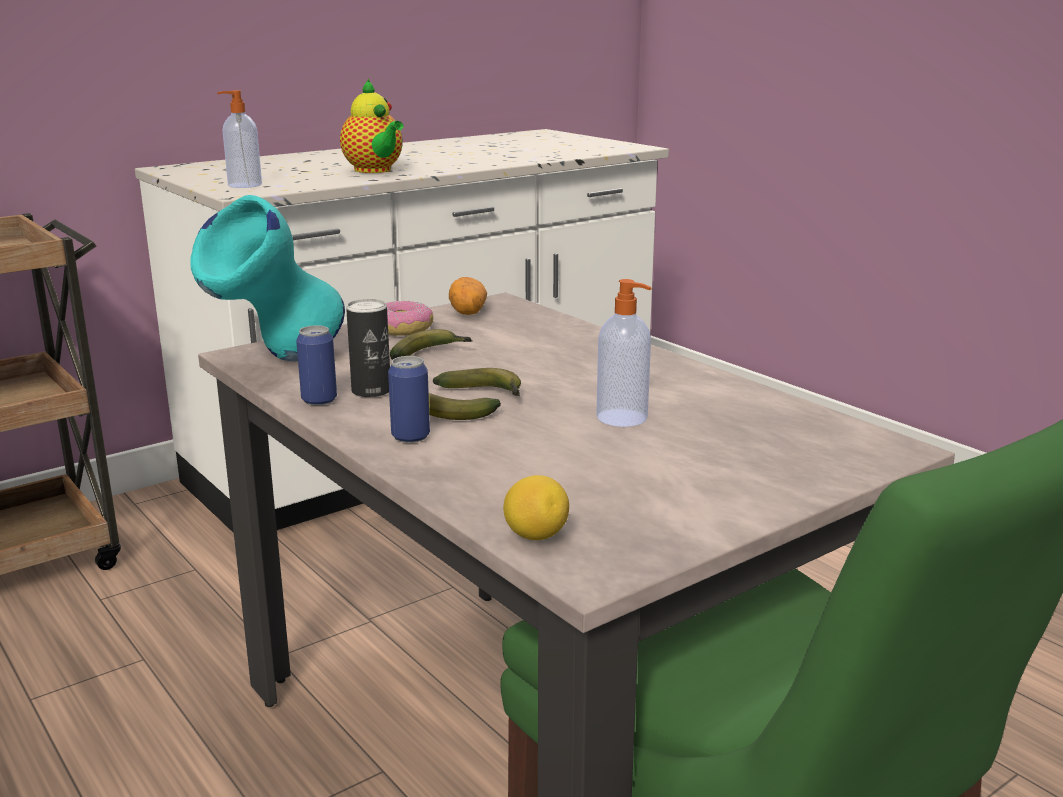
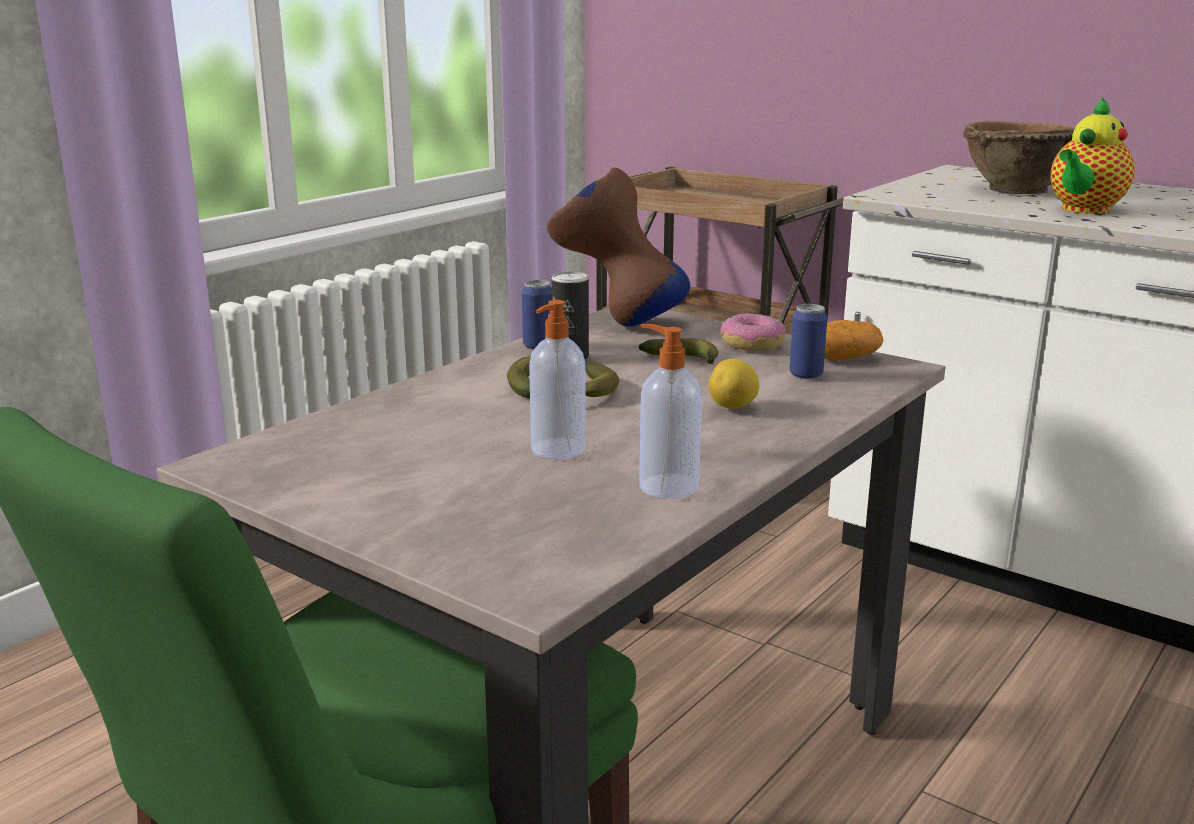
camera: 75 degrees right, 0 degrees up
(243, 185) = (919, 192): soap dispenser -> soap dispenser (666, 486)
(277, 363) = (616, 323): turquoise vase -> brown vase
(279, 170) = (1014, 190): none -> brown bowl
(410, 436) = (471, 382): can -> can (806, 375)
(535, 536) = (281, 441): lemon -> lemon (733, 407)

